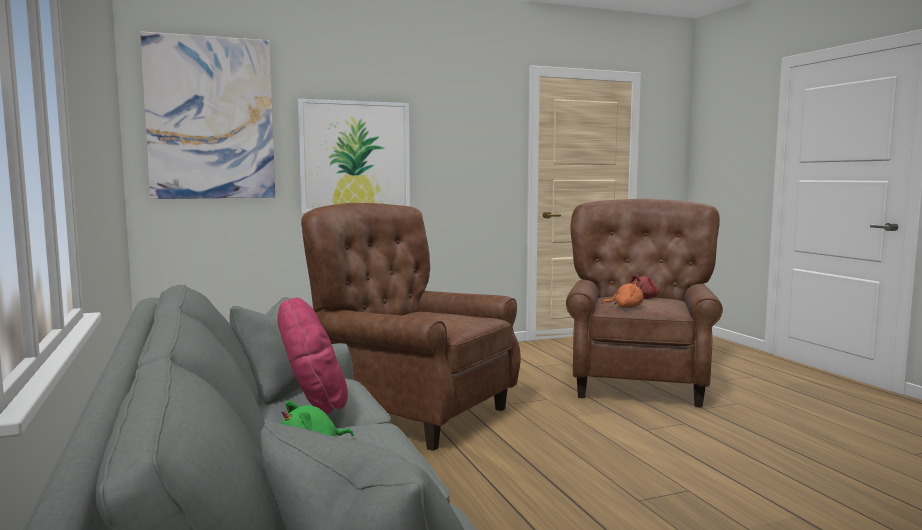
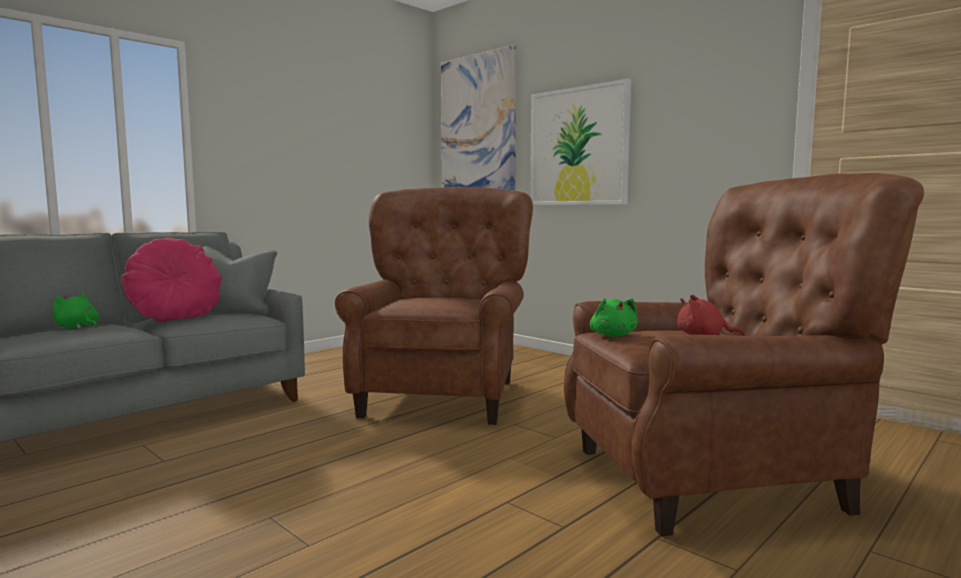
camera: 65 degrees right, 0 degrees up
(625, 307) = (612, 335): orange plush toy -> green plush toy

